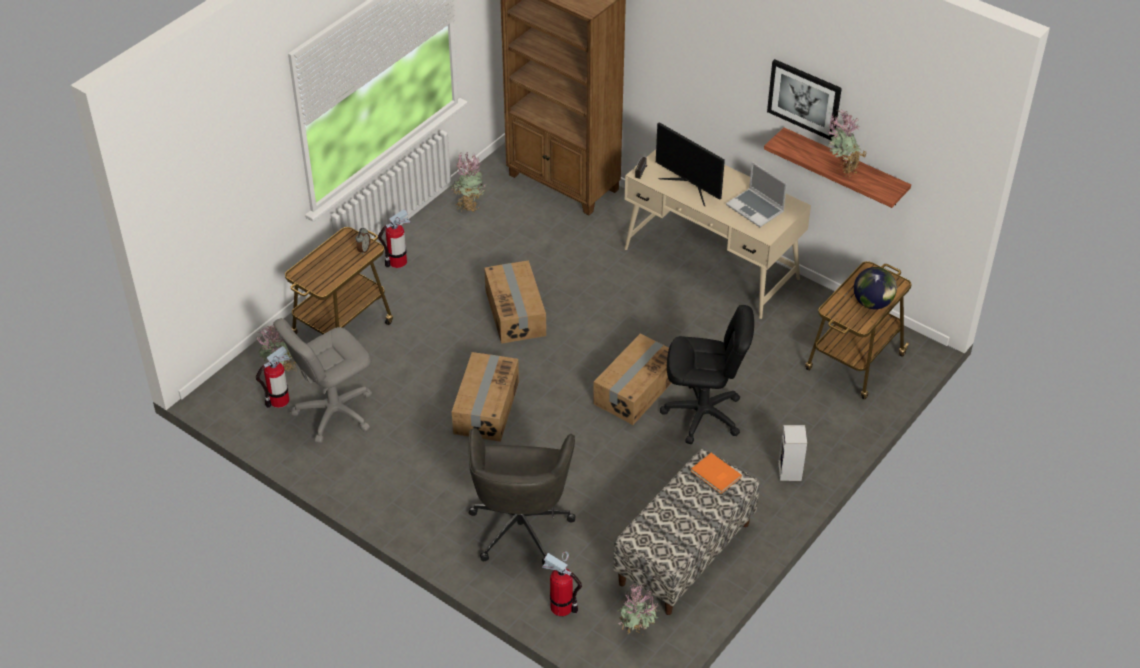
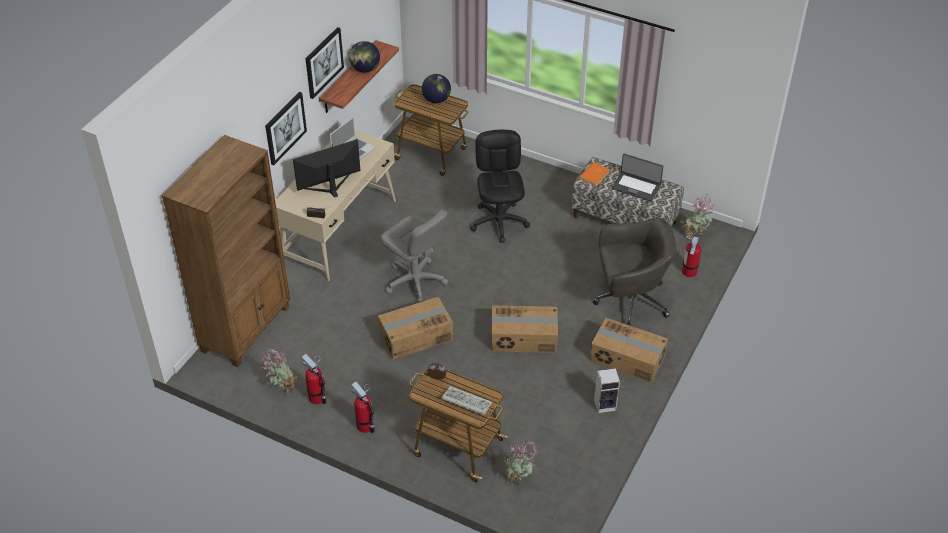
camera: 100 degrees left, 0 degrees up
(279, 400) = (551, 472): fire extinguisher -> fire extinguisher (317, 397)
(322, 266) = (465, 402): none -> keyboard
(334, 412) = (554, 431): grey office chair -> grey office chair (415, 281)
(635, 390) = (484, 258): cardboard box -> cardboard box (627, 359)
(682, 517) = (636, 187): none -> laptop
(690, 186) = (330, 187): monitor -> monitor turned 150 degrees counterclockwise
(720, 93) = (285, 128): none -> picture
(790, 472) = (539, 178): speaker -> speaker (605, 404)
(841, 169) = (365, 69): potted plant -> globe

